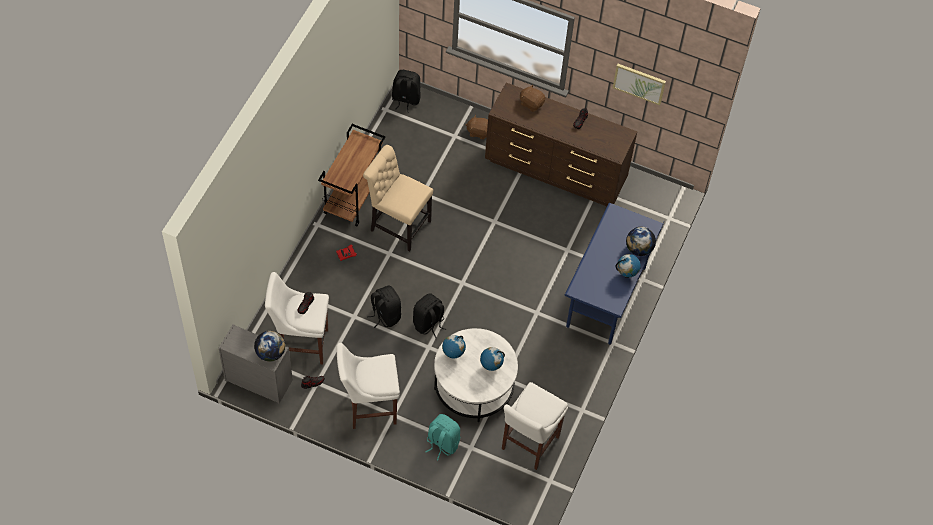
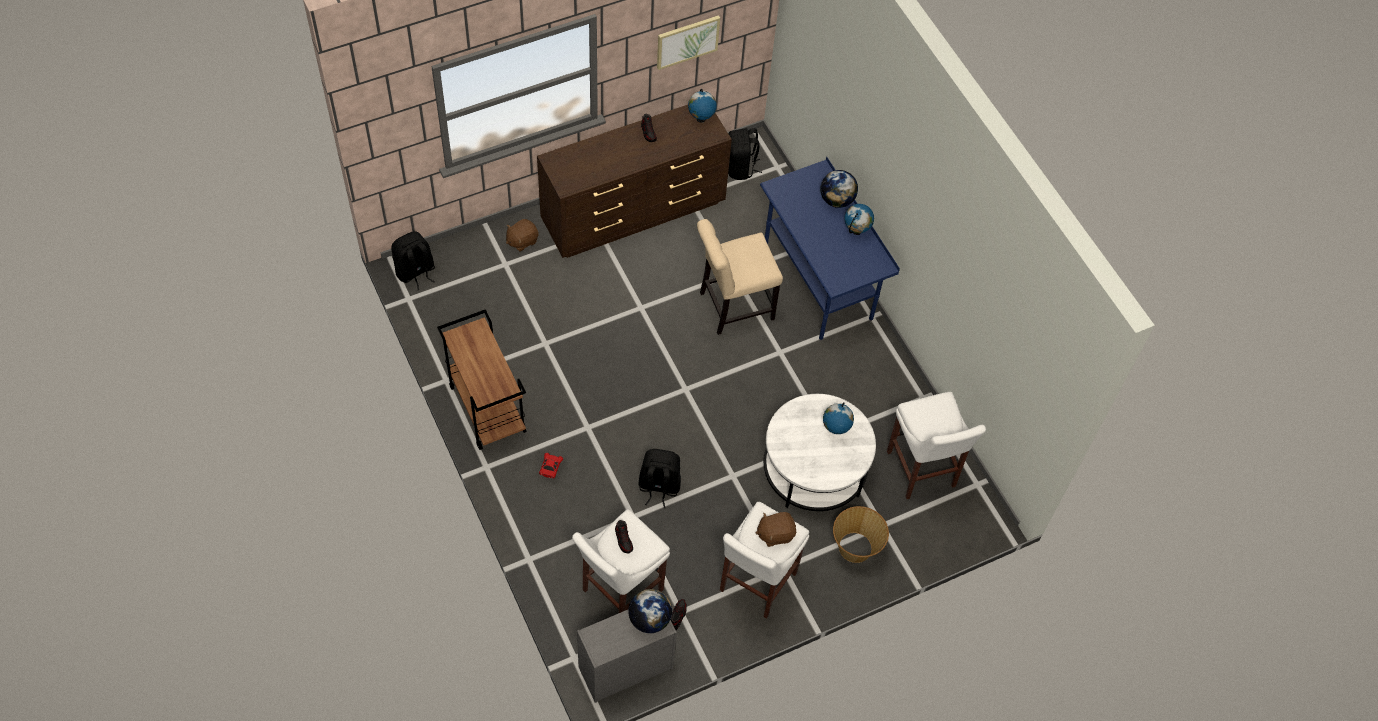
camera: 50 degrees left, 0 degrees up
(397, 224) = (560, 393): beige chair -> beige chair (732, 307)
(429, 324) = (706, 455): black backpack -> black backpack (740, 167)
(442, 443) = (855, 548): turquoise backpack -> basket
(453, 354) = (791, 452): globe -> globe (701, 119)
(531, 103) = (585, 154): brown plush toy -> brown plush toy (775, 534)

